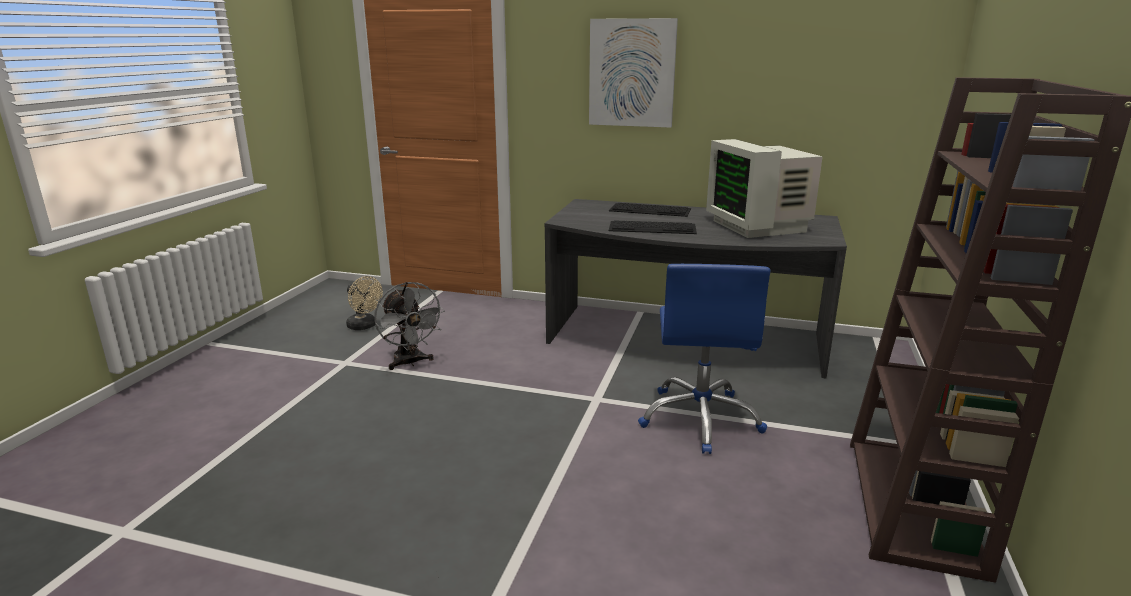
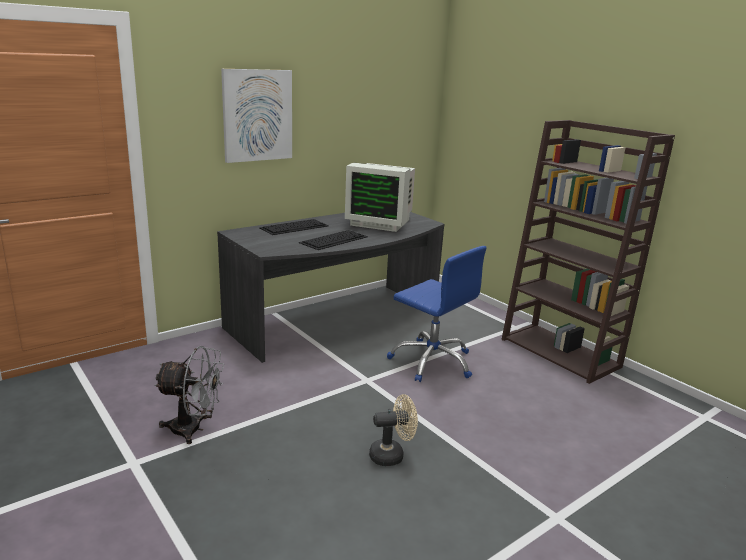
camera: 55 degrees left, 0 degrees up
(364, 326) = (72, 427): beige fan -> beige fan (392, 455)

